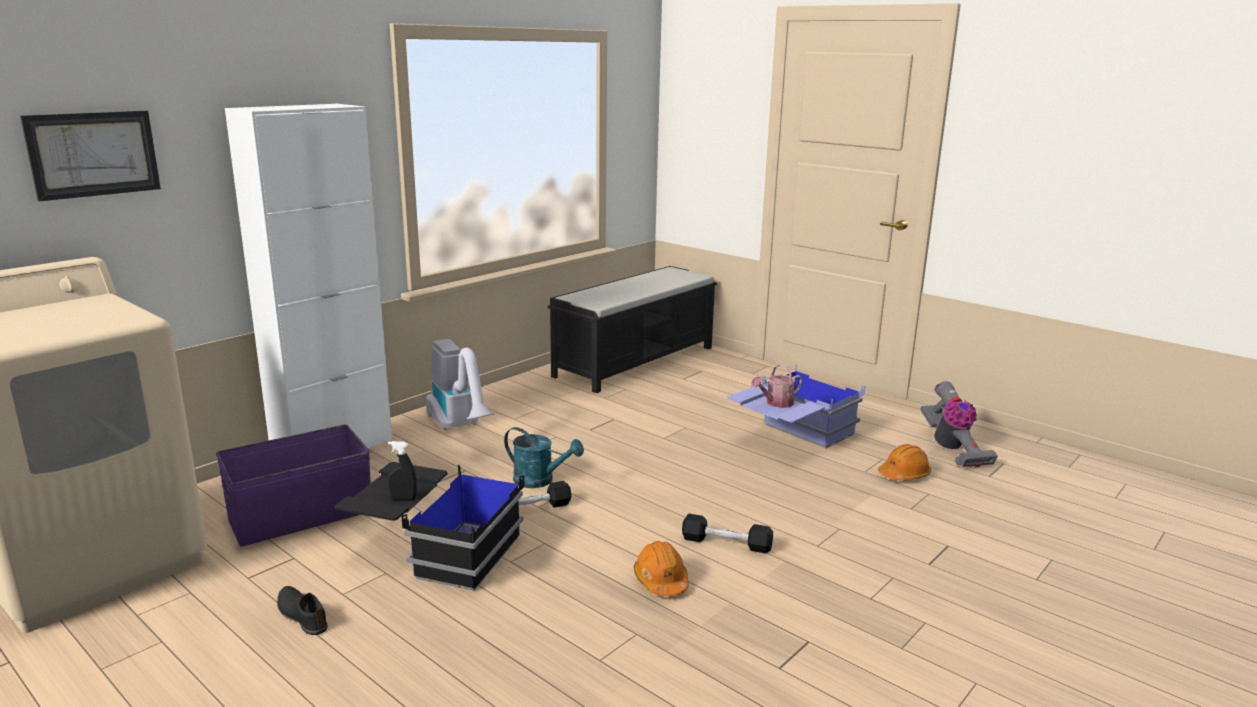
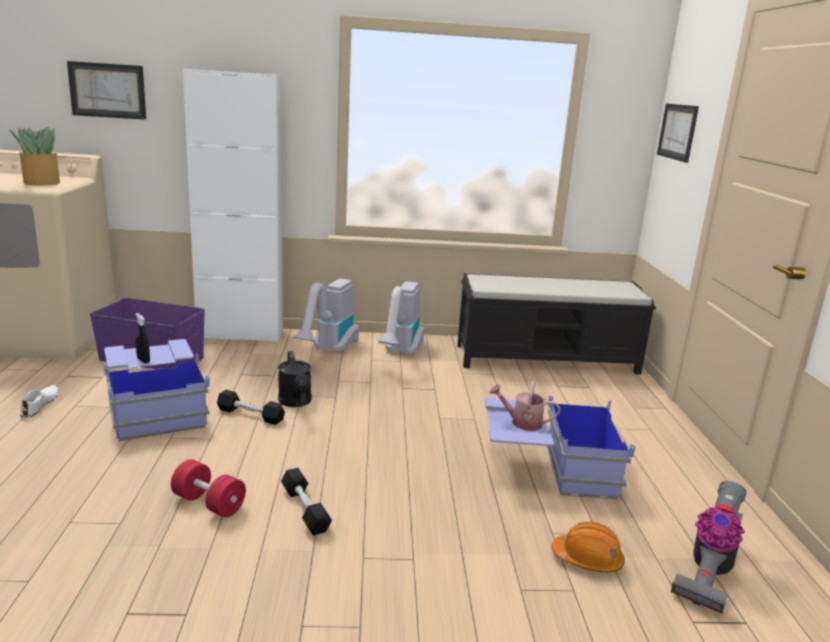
camera: 45 degrees right, 0 degrees up
(92, 316) = (41, 183): none -> potted plant
(302, 615) = (40, 405): black shoe -> white shoe
(434, 550) = (156, 408): black storage box -> blue storage box
(525, 403) = (400, 354): none -> vacuum cleaner
(540, 481) = (296, 402): turquoise watering can -> black watering can
(661, 581) = (209, 503): orange hard hat -> red dumbbell
(696, 120) = (677, 132): none -> picture

